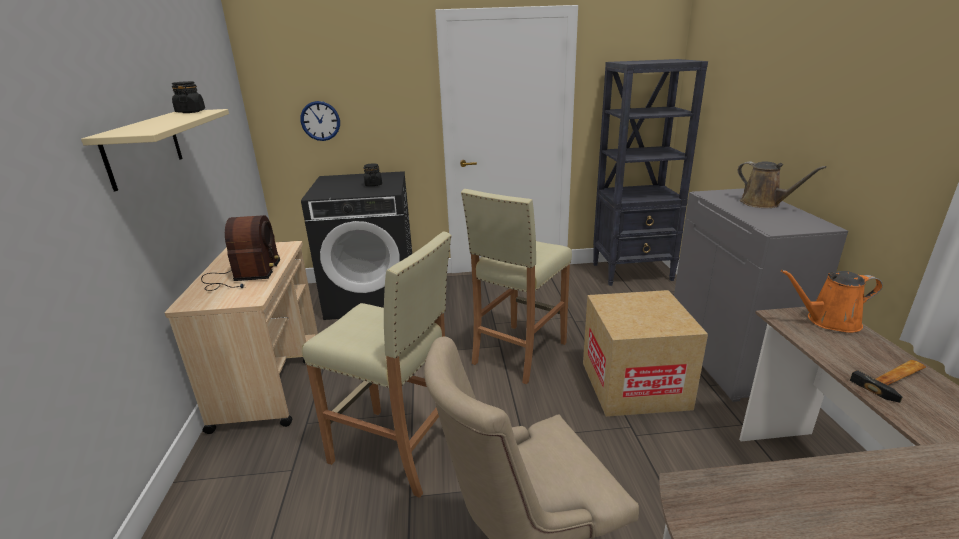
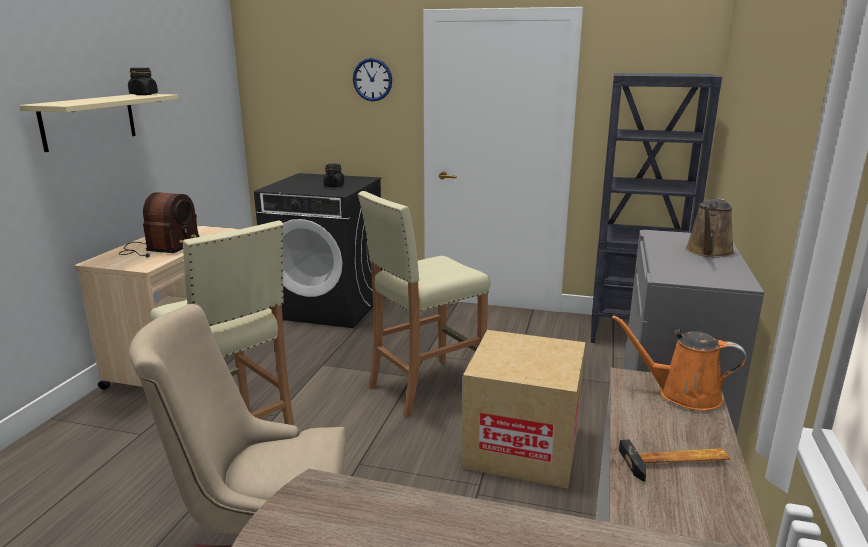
camera: 20 degrees right, 5 degrees down
(320, 121) = (304, 117): wall clock -> wall clock (372, 79)
(763, 203) = (708, 252): brown watering can -> brown watering can turned 45 degrees clockwise

